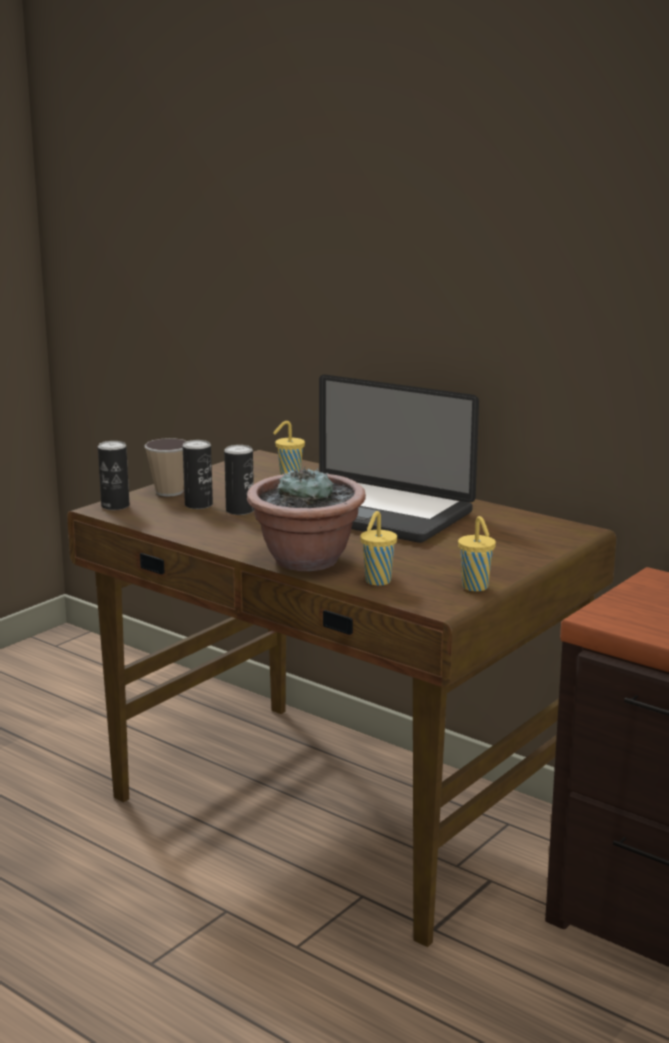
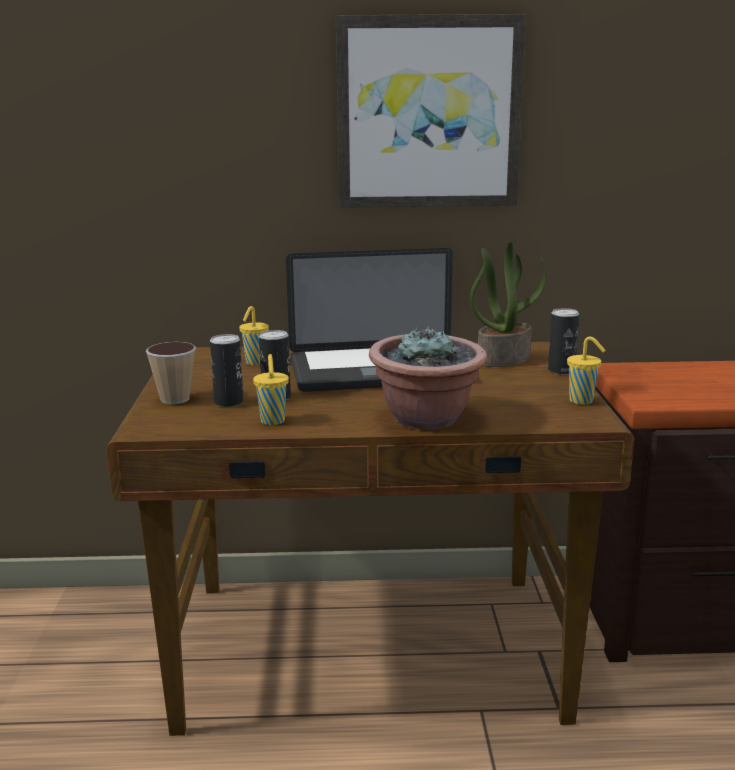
camera: 40 degrees left, 0 degrees up
(115, 506) = (151, 424): can -> can (561, 370)
(377, 582) = (514, 418): yellow cup -> yellow cup (273, 422)
(495, 241) = (428, 113): none -> picture
(509, 532) = (503, 359): none -> potted plant

